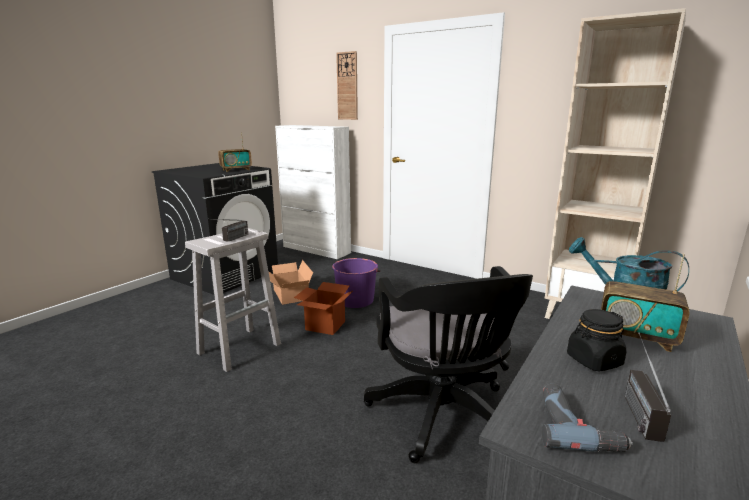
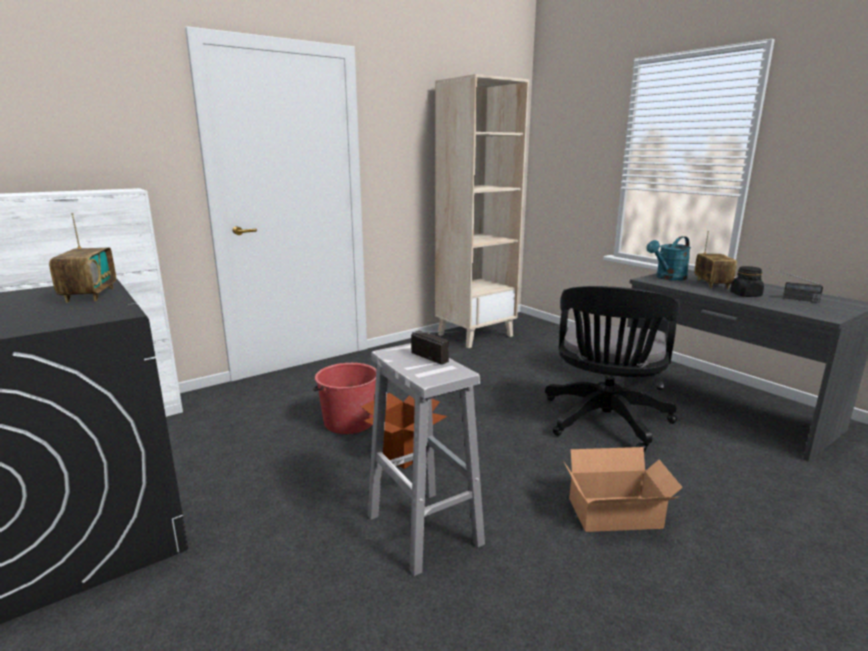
camera: 70 degrees left, 0 degrees up
(289, 295) = (276, 469): cardboard box -> cardboard box (618, 515)
(347, 86) = (116, 117): wall clock -> none
(355, 300) = (348, 422): purple bucket -> red bucket
(443, 417) = (605, 423): black office chair -> black office chair turned 105 degrees clockwise
(576, 426) = (817, 309): power drill -> none
(636, 337) = (712, 284): radio -> radio turned 45 degrees counterclockwise

